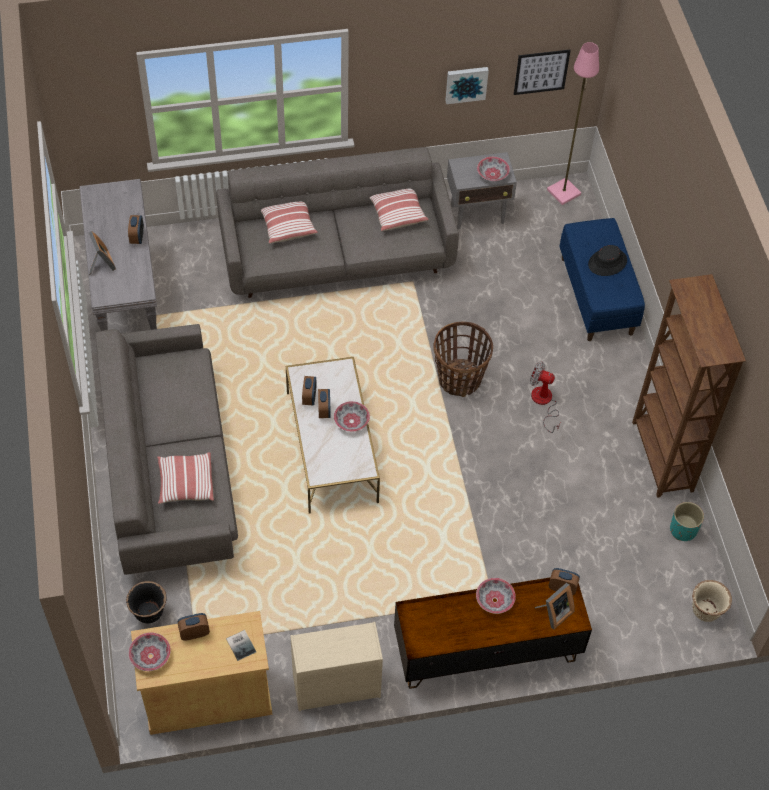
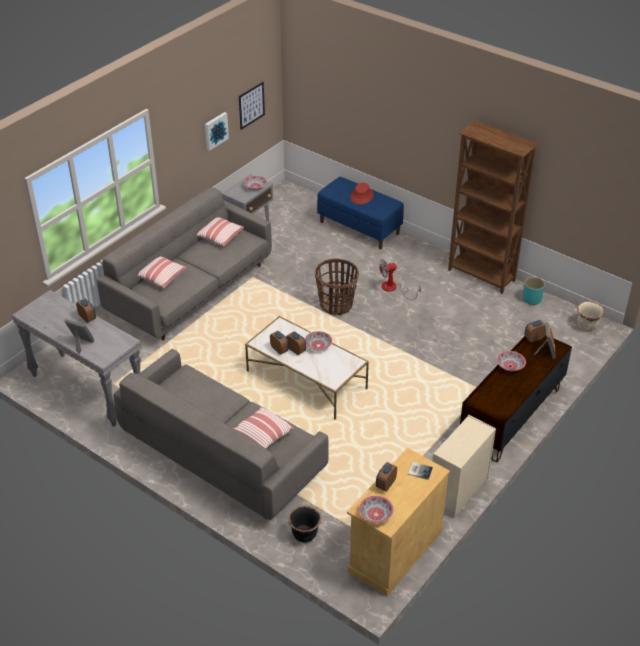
camera: 40 degrees left, 15 degrees down
(564, 192) = (284, 193): pink floor lamp -> none
(607, 262) = (362, 196): black hat -> red hat

